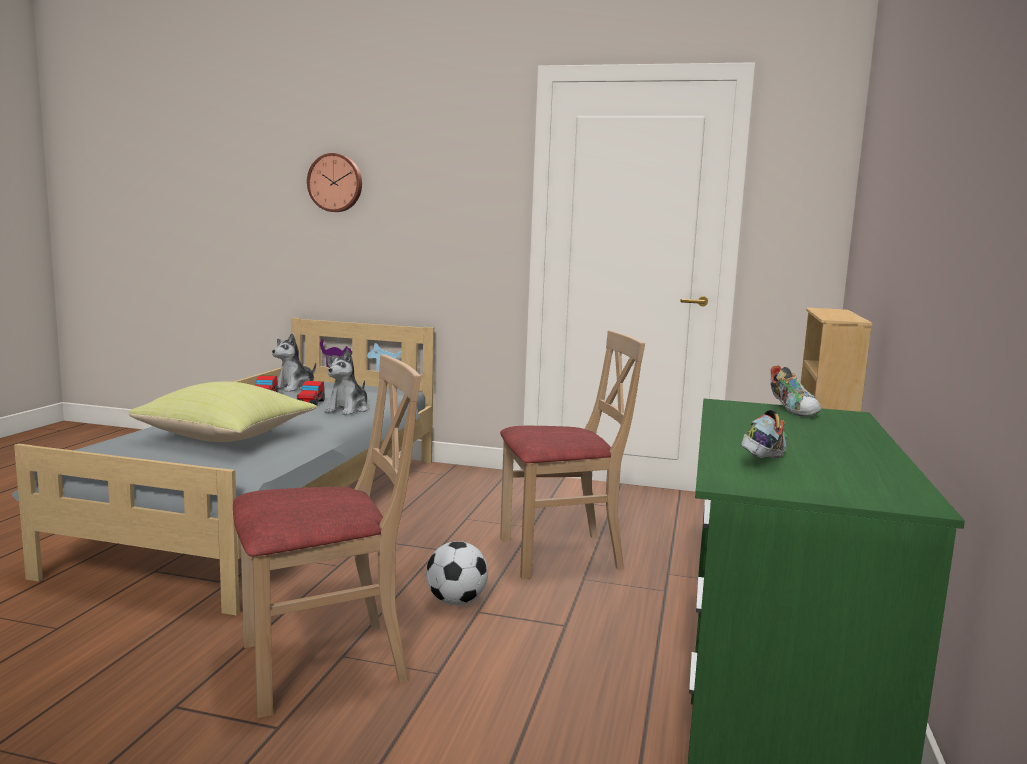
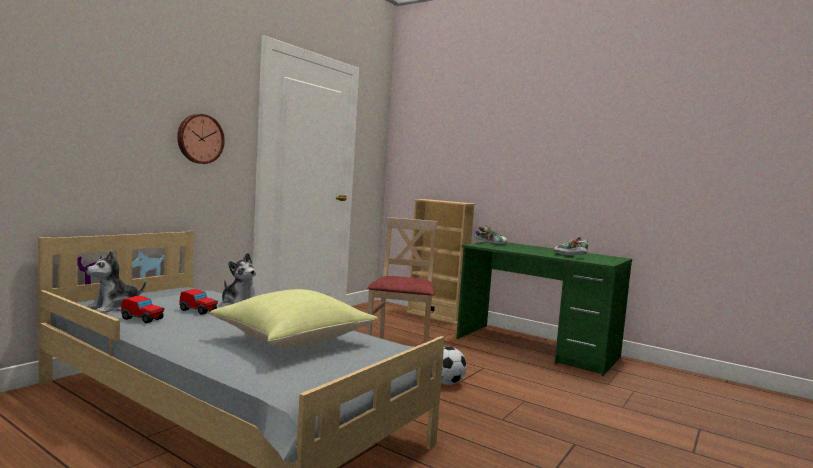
camera: 70 degrees left, 5 degrees down
(295, 388) = (115, 308): plush toy -> plush toy turned 75 degrees clockwise
(323, 664) = (510, 425): beige chair -> none
(336, 183) = (94, 94): wall clock -> wall clock (199, 139)

